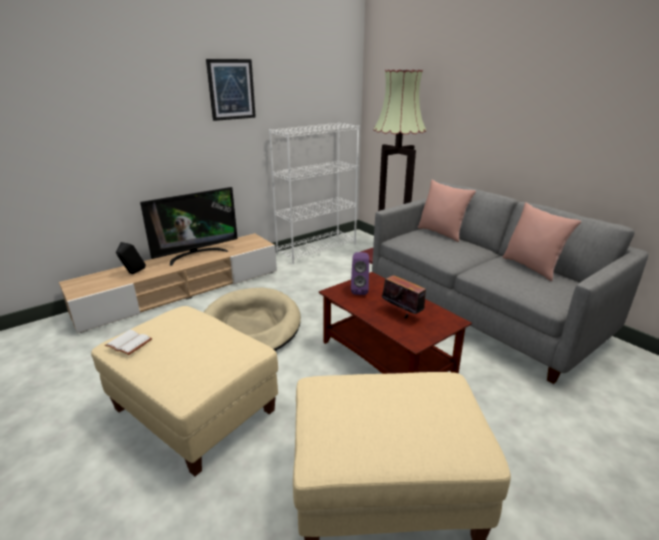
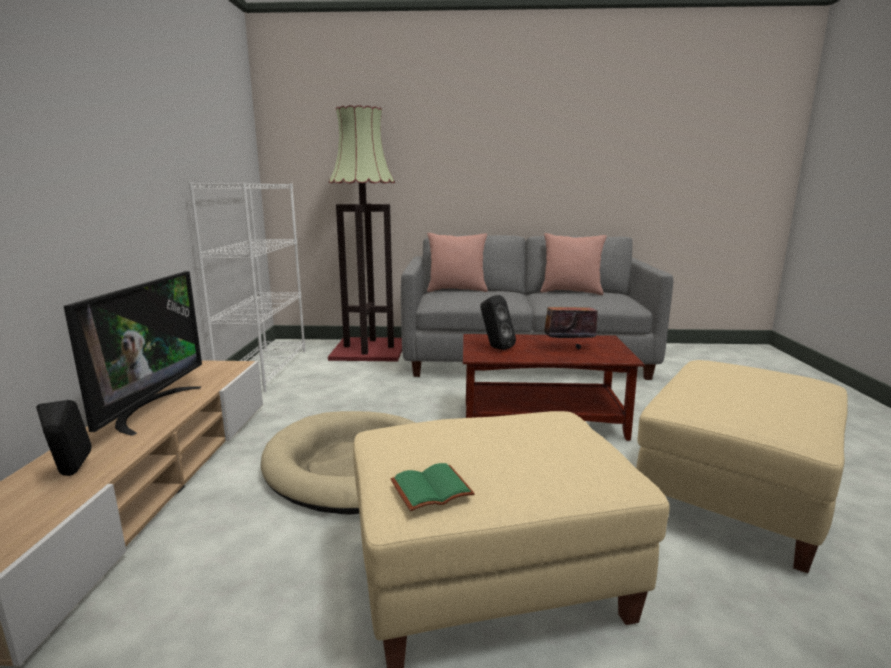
camera: 50 degrees left, 10 degrees down
(130, 343) = (431, 487): white book -> green book
(231, 89) = (138, 107): picture -> none
(359, 290) = (495, 347): purple speaker -> black speaker

